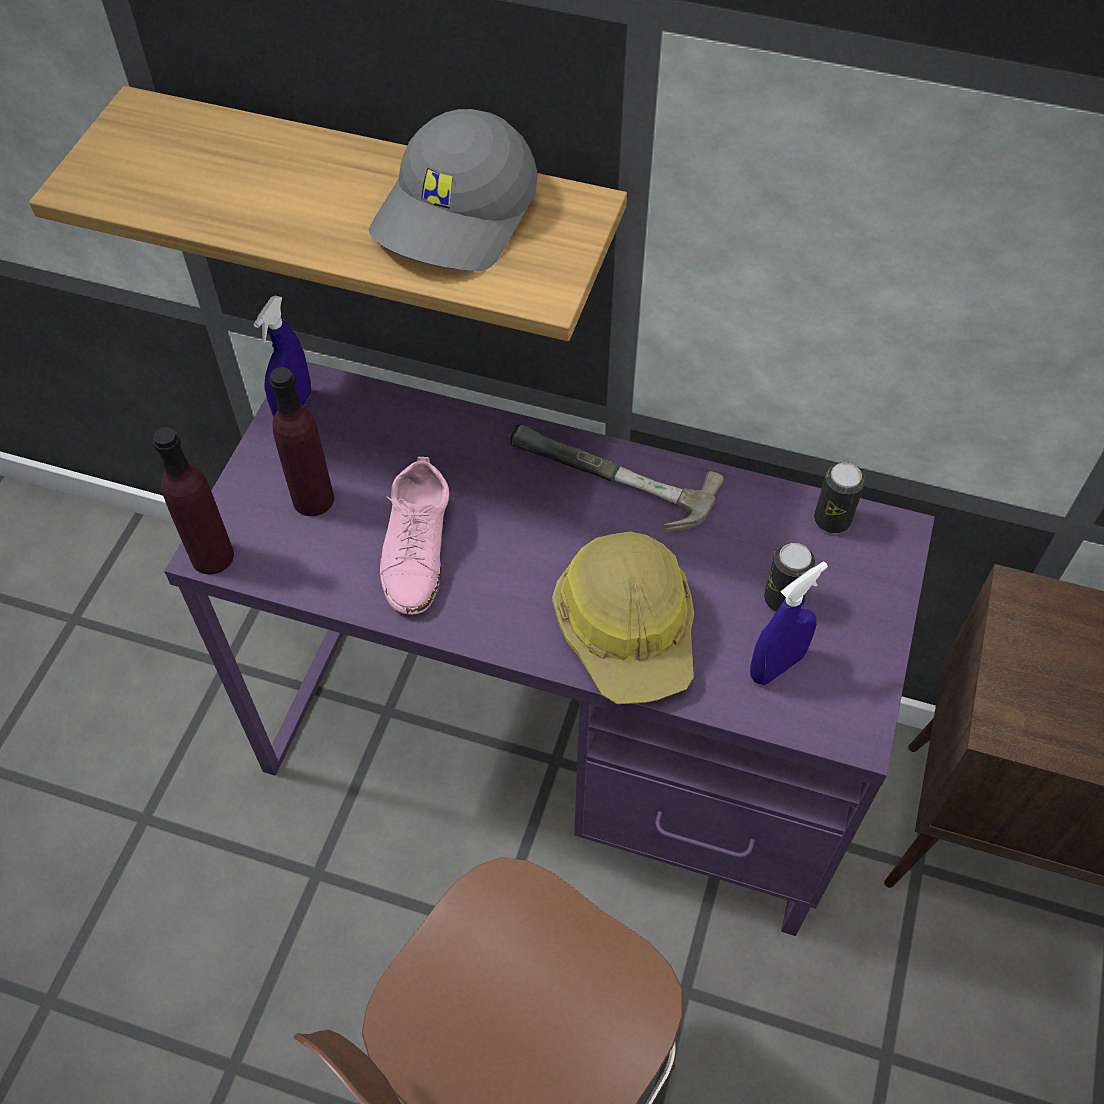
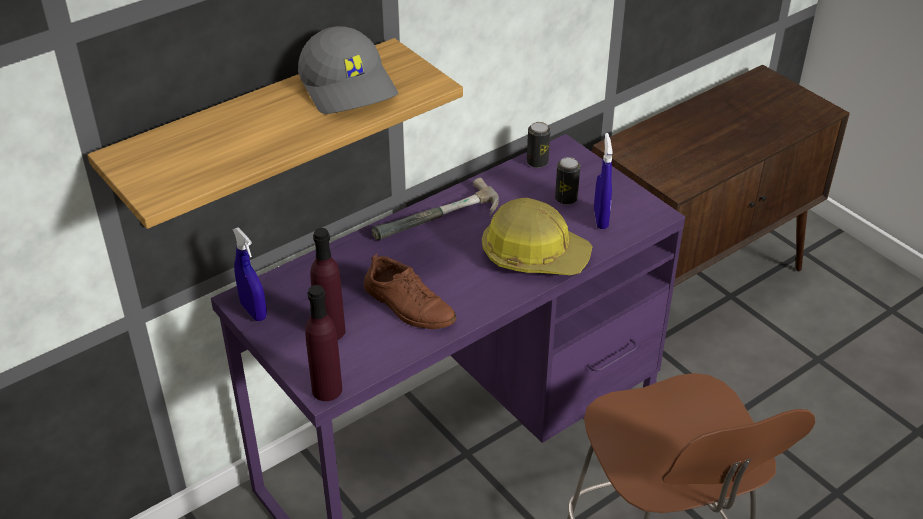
camera: 55 degrees left, 15 degrees down
(417, 548) = (408, 305): pink shoe -> brown shoe

